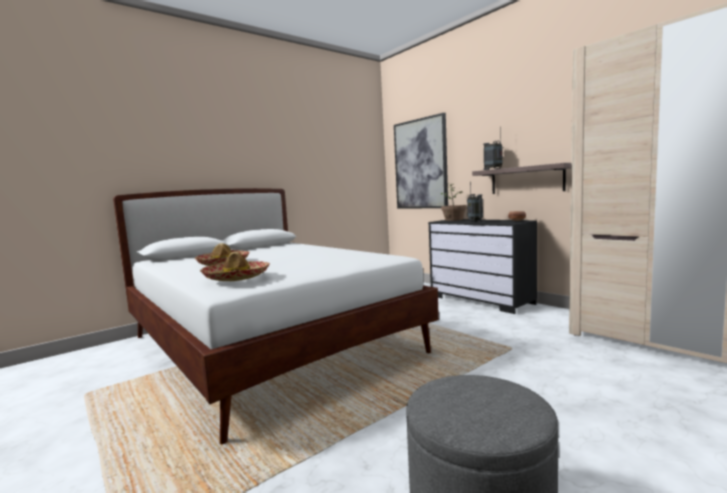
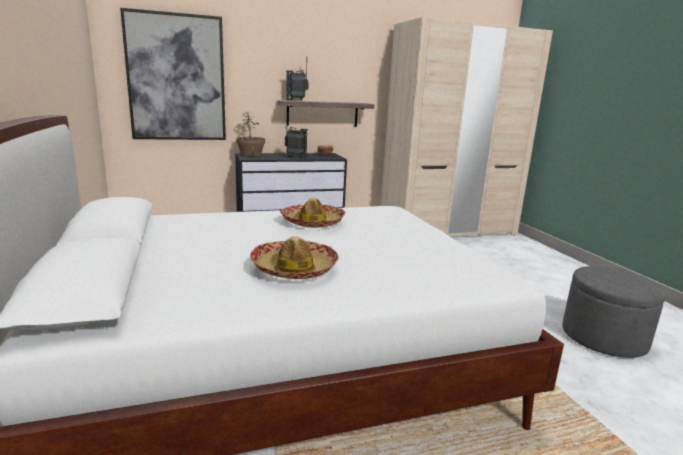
camera: 70 degrees left, 10 degrees up
(236, 277) = (447, 268): hat -> hat (312, 222)

